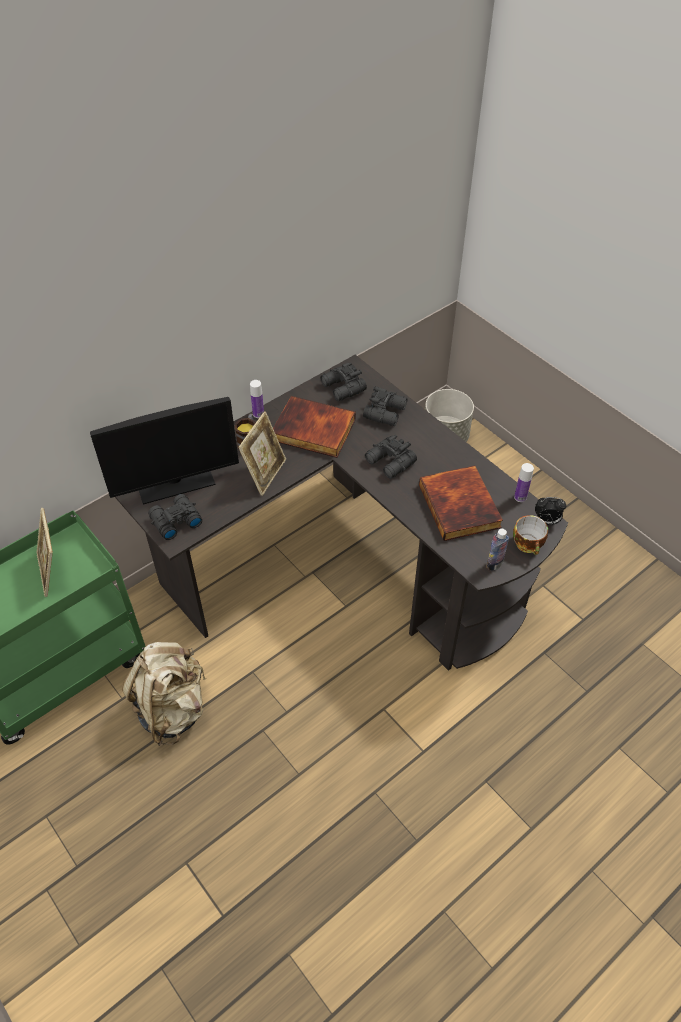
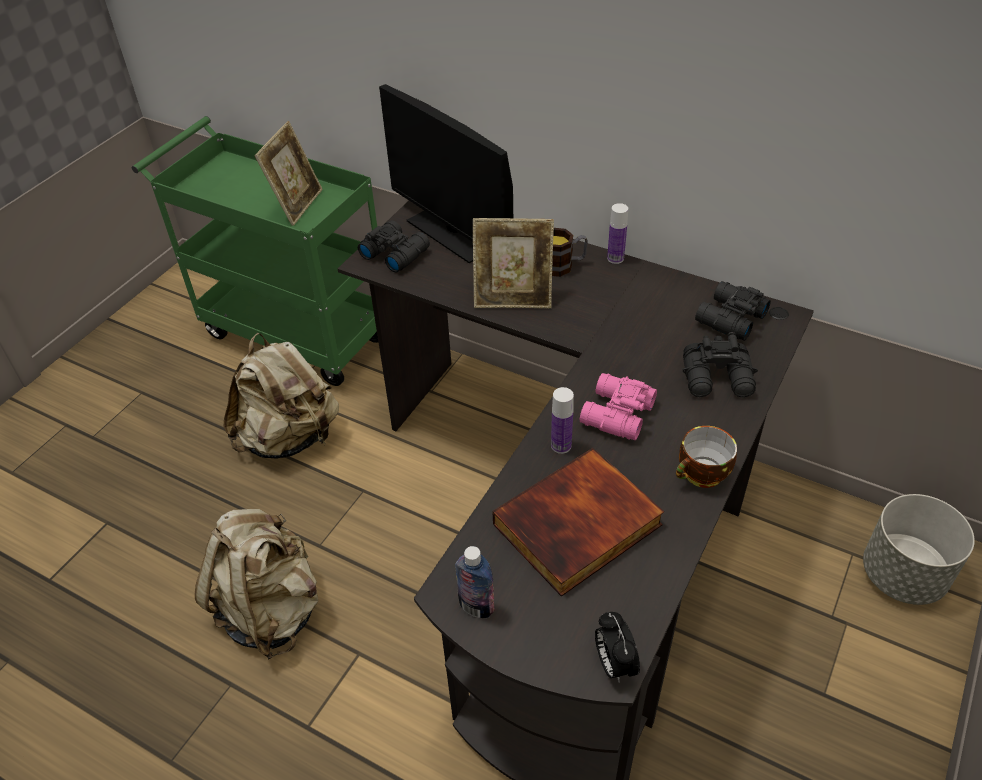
camera: 70 degrees right, 5 degrees down
(52, 572) = (297, 205): picture frame -> picture frame turned 150 degrees clockwise
(312, 431) = (621, 316): book -> none
(327, 754) = (271, 610): none -> beige backpack
(390, 463) = (615, 414): black binoculars -> pink binoculars
(520, 497) = (648, 607): bottle -> bottle (561, 445)
(529, 545) = (543, 649): cup -> cup (702, 475)

